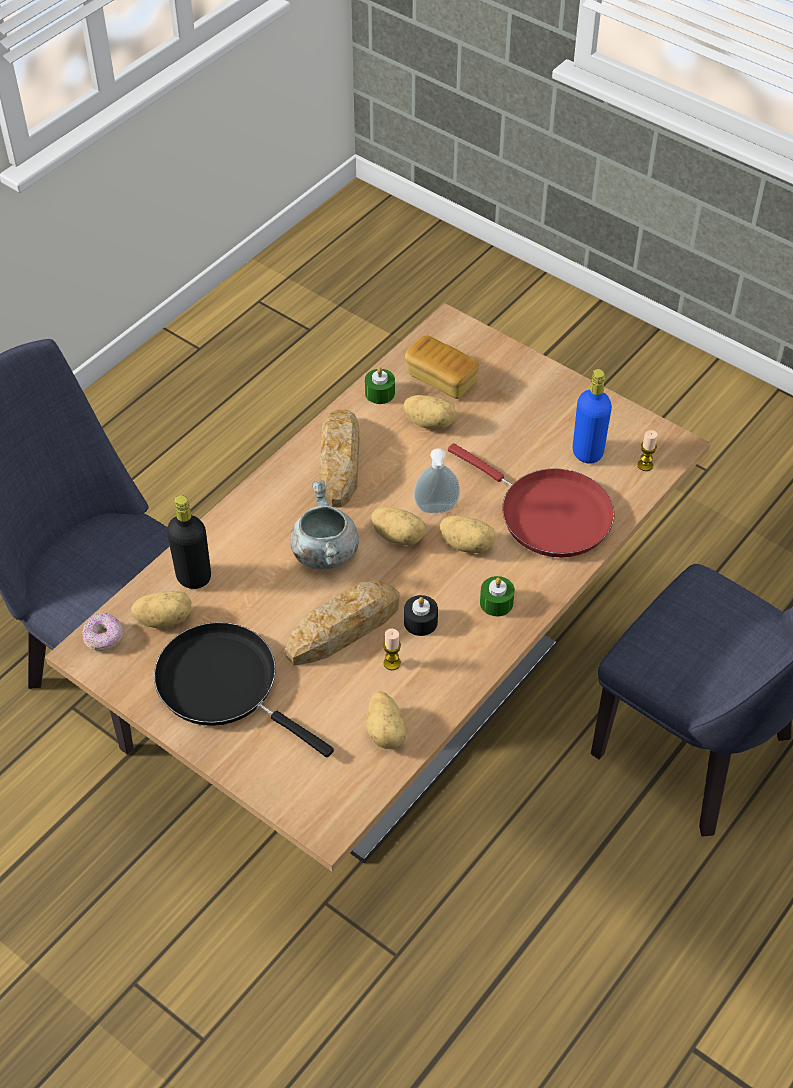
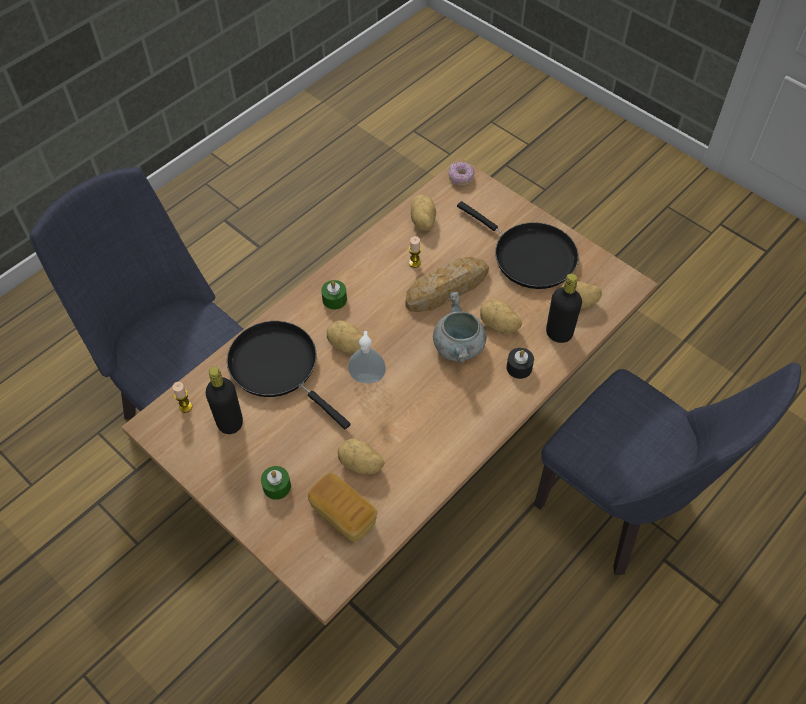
camera: 175 degrees left, 5 degrees up
(104, 638) = (618, 292): donut -> donut (461, 178)
(340, 461) = (444, 429): bread -> none
(380, 393) = (403, 502): green candle -> green candle (277, 486)
(399, 536) = (400, 357): potato -> potato (499, 325)
(420, 622) = (391, 289): black candle -> black candle (519, 367)
(548, 514) = (278, 367): red frying pan -> black frying pan
(587, 452) = (230, 423): blue bottle -> black bottle

